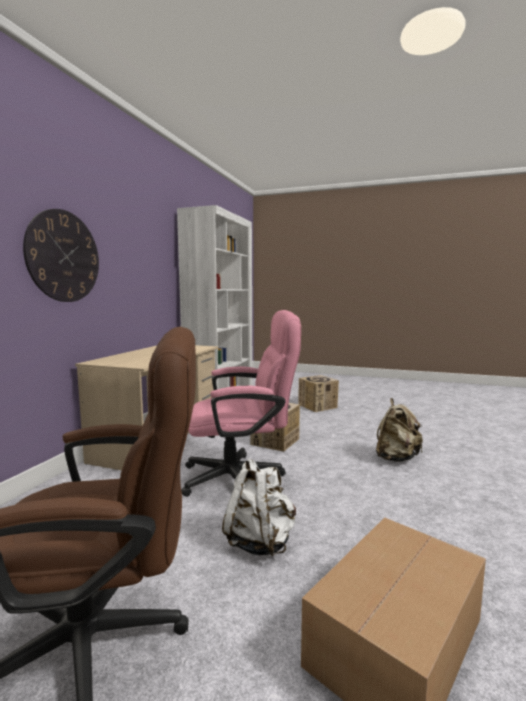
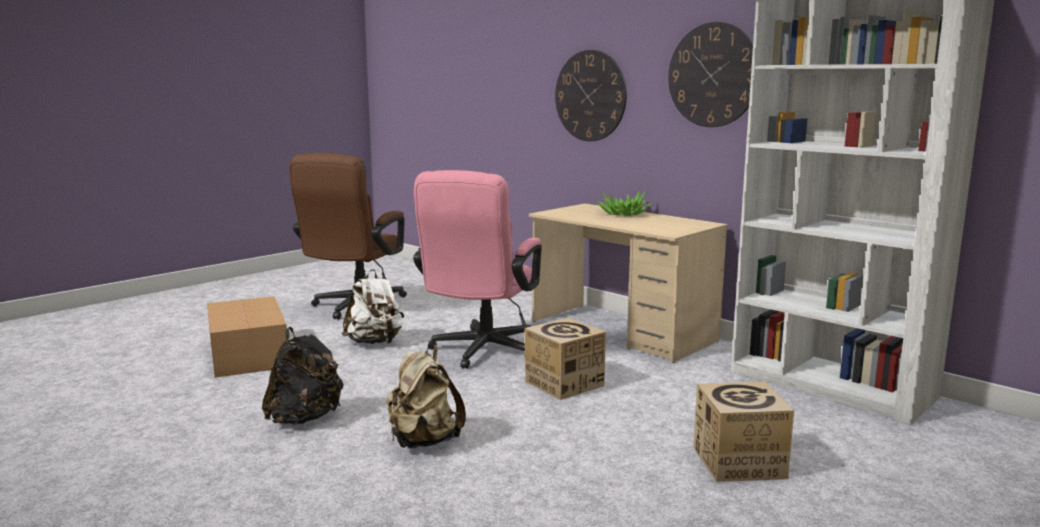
camera: 115 degrees right, 5 degrees up
(137, 354) = (623, 214): none -> potted plant
(146, 249) = (713, 75): none -> wall clock
(439, 505) = (305, 418): none -> black backpack

